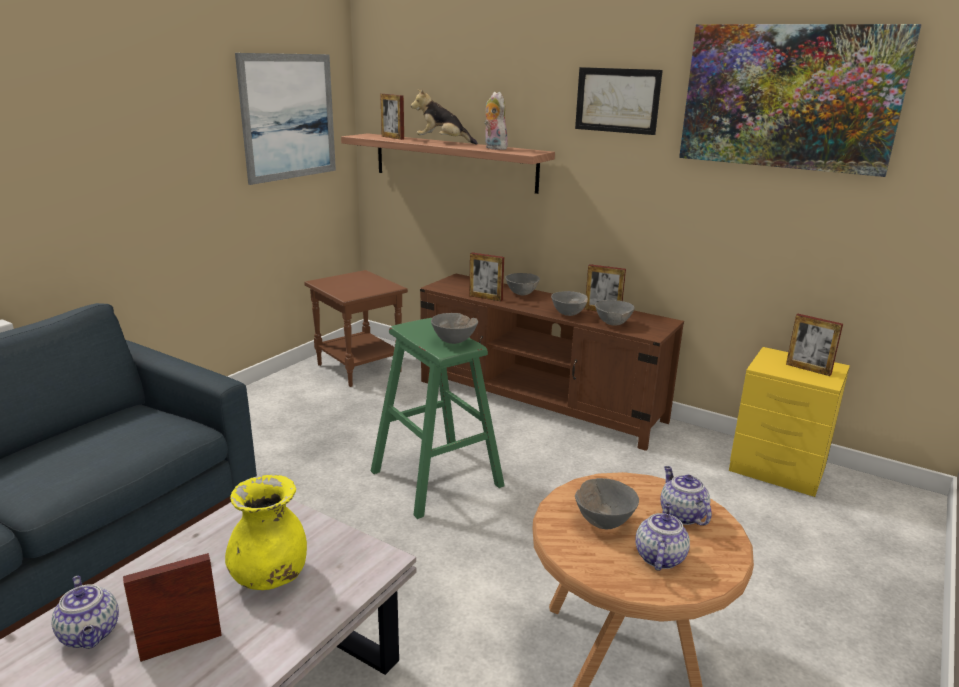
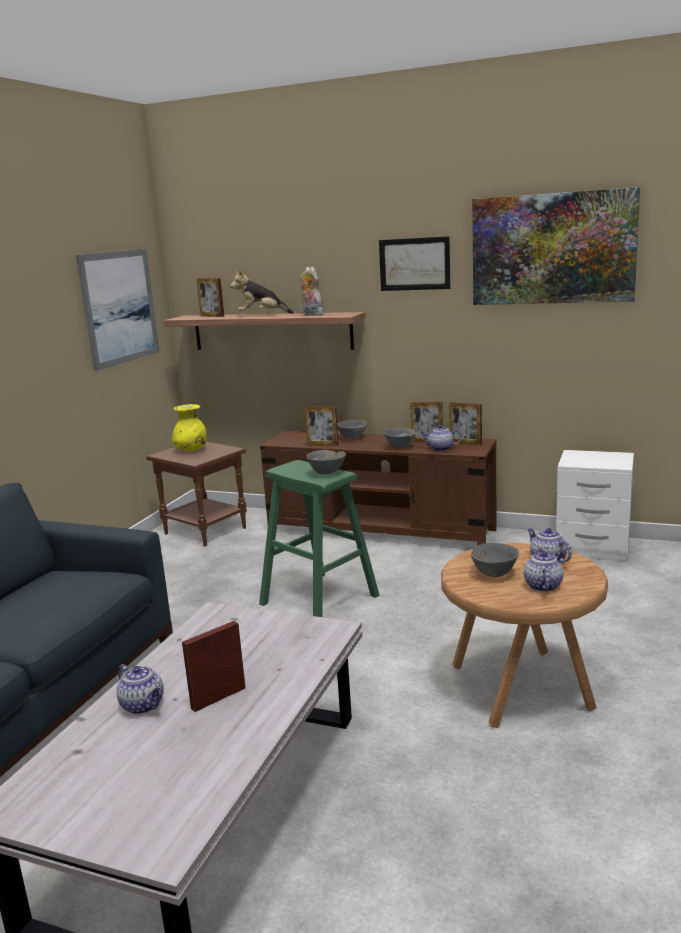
camera: 10 degrees left, 5 degrees down
(271, 577) = (258, 652): yellow vase -> yellow vase (191, 450)
(612, 324) = (440, 449): grey bowl -> teapot
(779, 470) = (594, 548): yellow nightstand -> white nightstand
(808, 369) = (604, 459): picture frame -> picture frame (465, 443)

